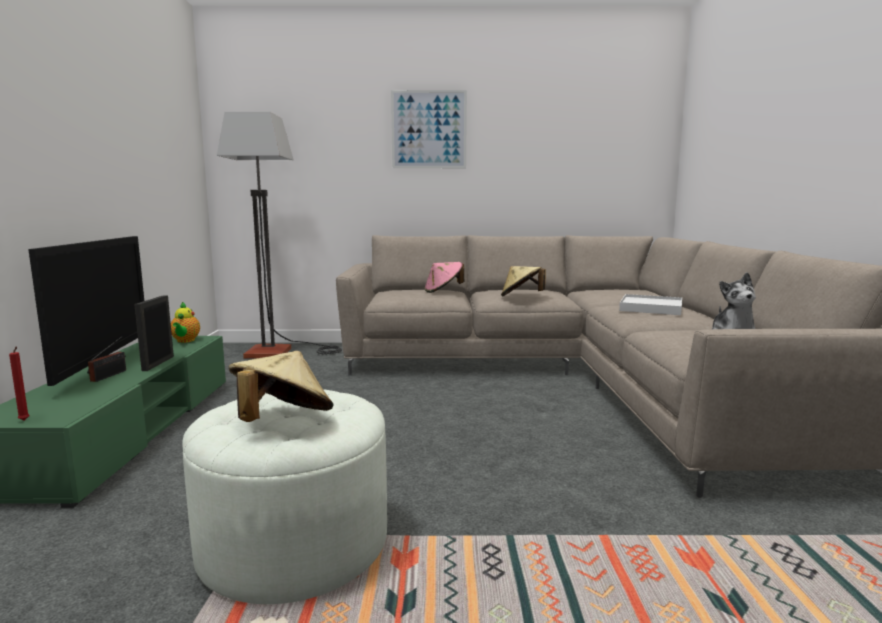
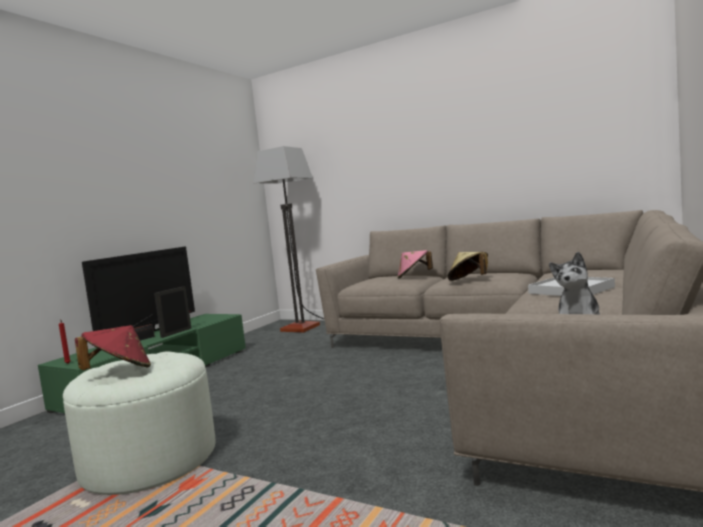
camera: 30 degrees right, 5 degrees down
(185, 341) = (214, 317): teapot -> none
(282, 421) = (119, 372): beige hat -> red hat
(429, 129) = (413, 136): picture -> none

